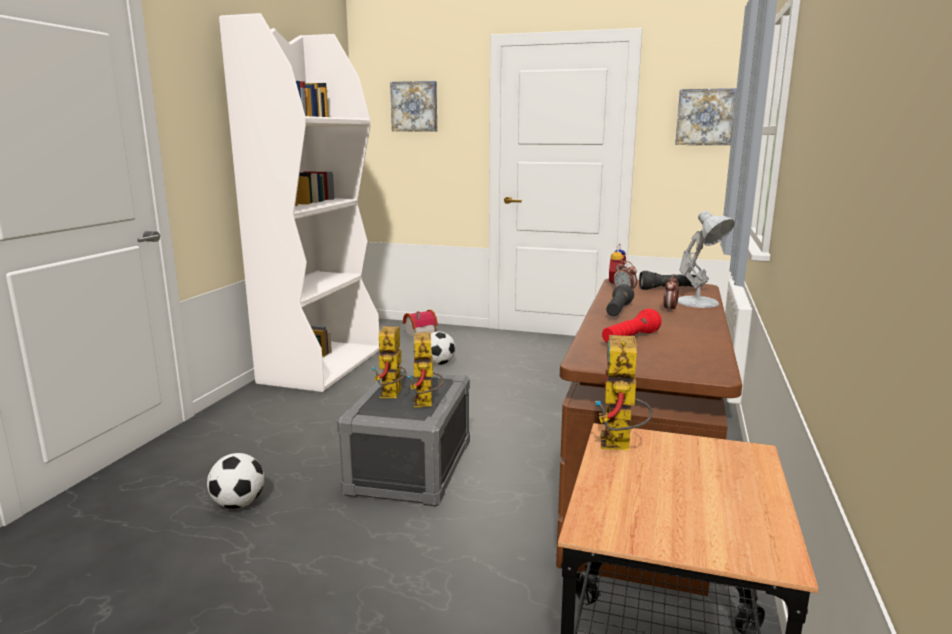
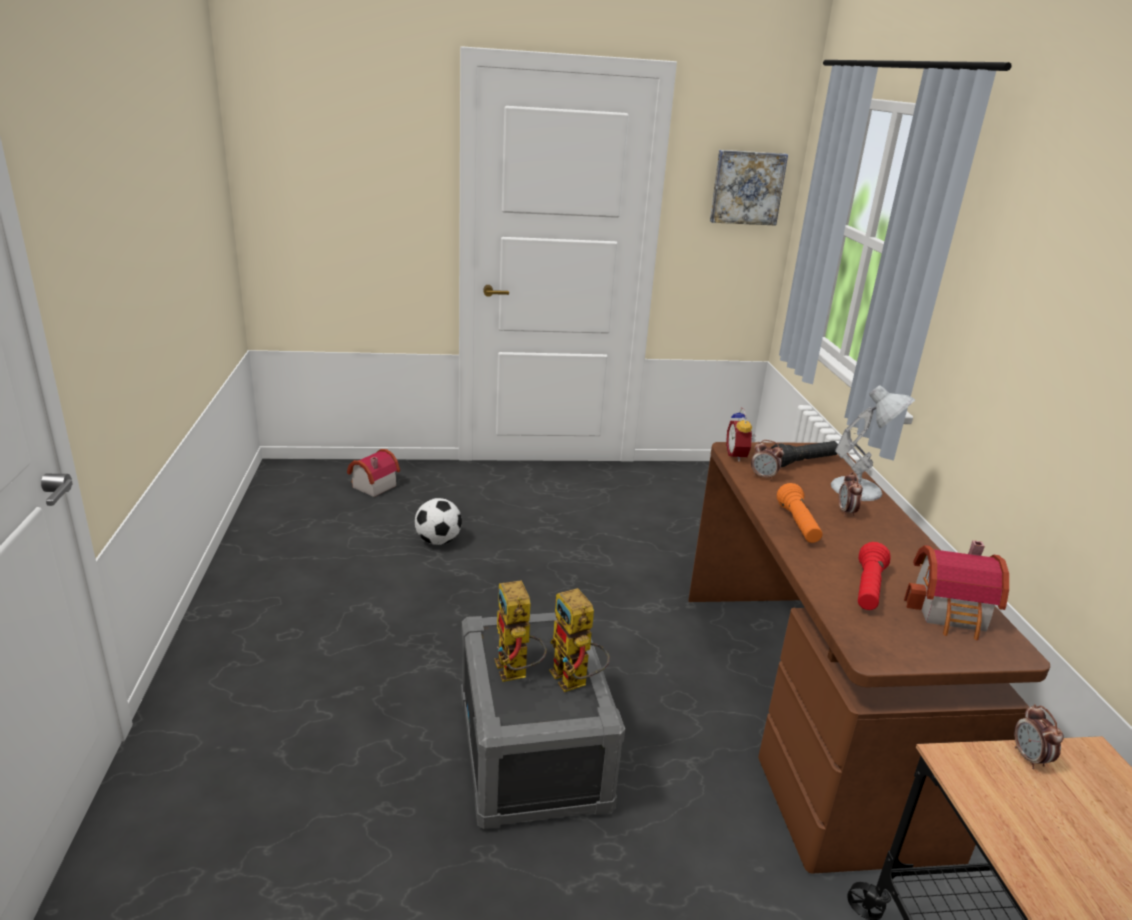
camera: 25 degrees left, 10 degrees up
(239, 504) = (342, 892): football -> none
(322, 365) = (269, 573): white bookcase -> none
(414, 106) = (338, 148): picture -> none
(618, 311) = (798, 525): black flashlight -> orange flashlight
(619, 446) = (981, 785): toy robot -> none
(683, 443) = (1029, 758): none -> alarm clock
(687, 355) = (952, 613): none -> toy house

